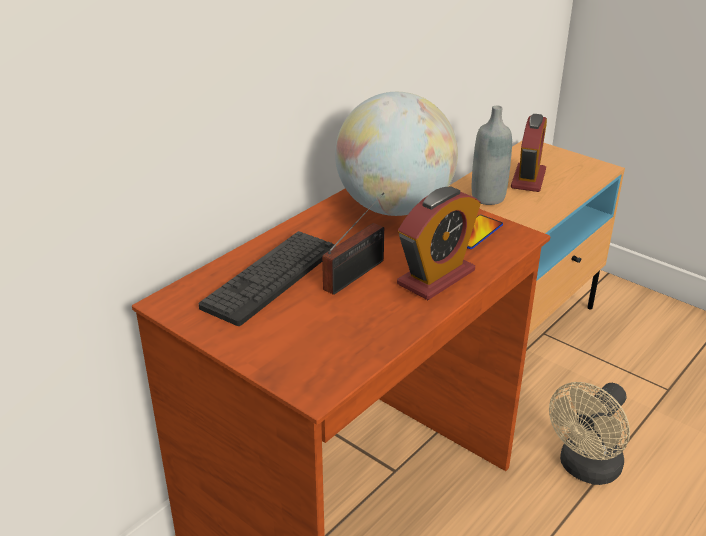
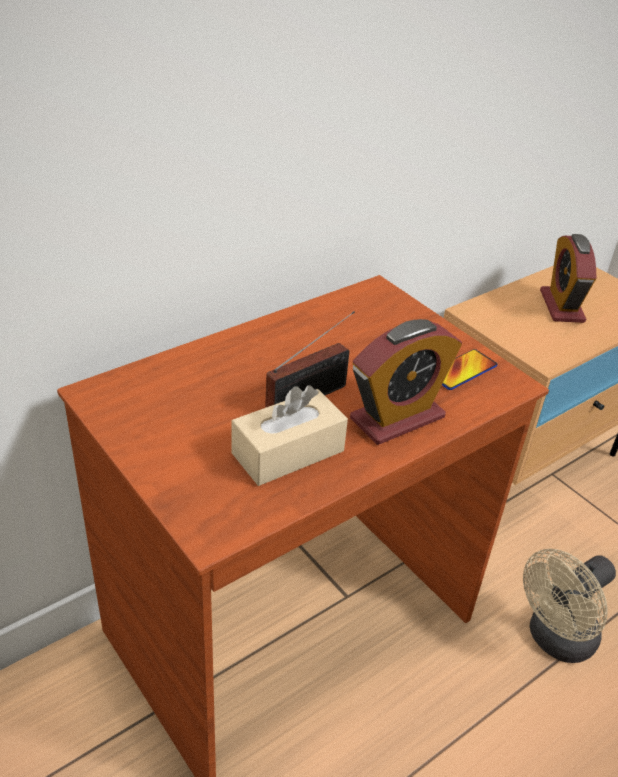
camera: 10 degrees right, 5 degrees up
(271, 277) = (214, 384): keyboard -> none
(355, 318) = (288, 452): none -> beige tissue box
(394, 208) = (381, 323): globe -> none
(488, 197) = (508, 321): grey bottle -> none
(528, 179) = (561, 306): alarm clock -> alarm clock turned 150 degrees clockwise

